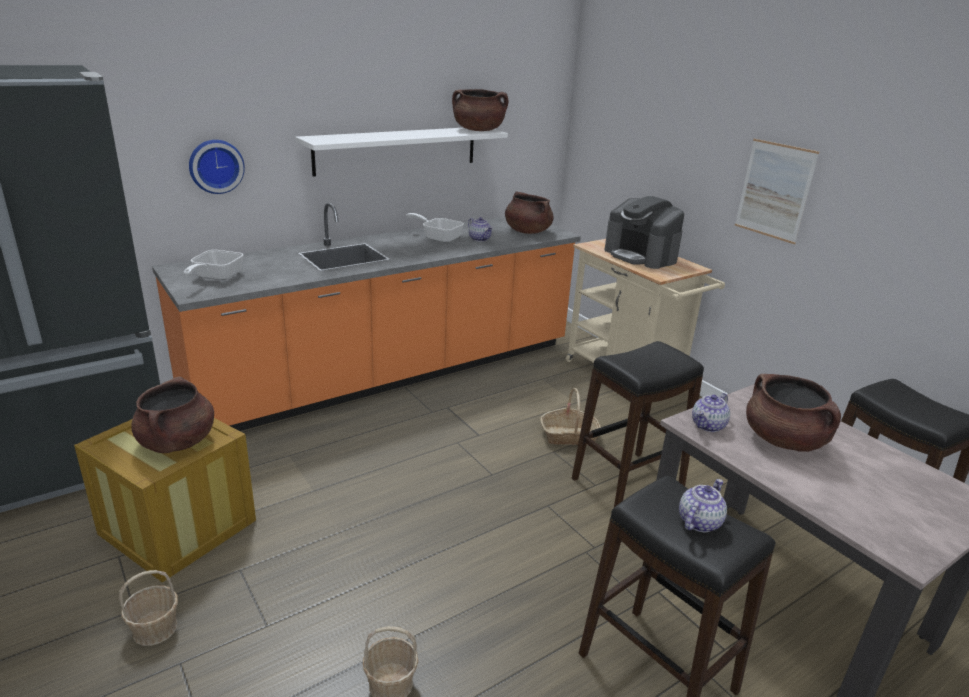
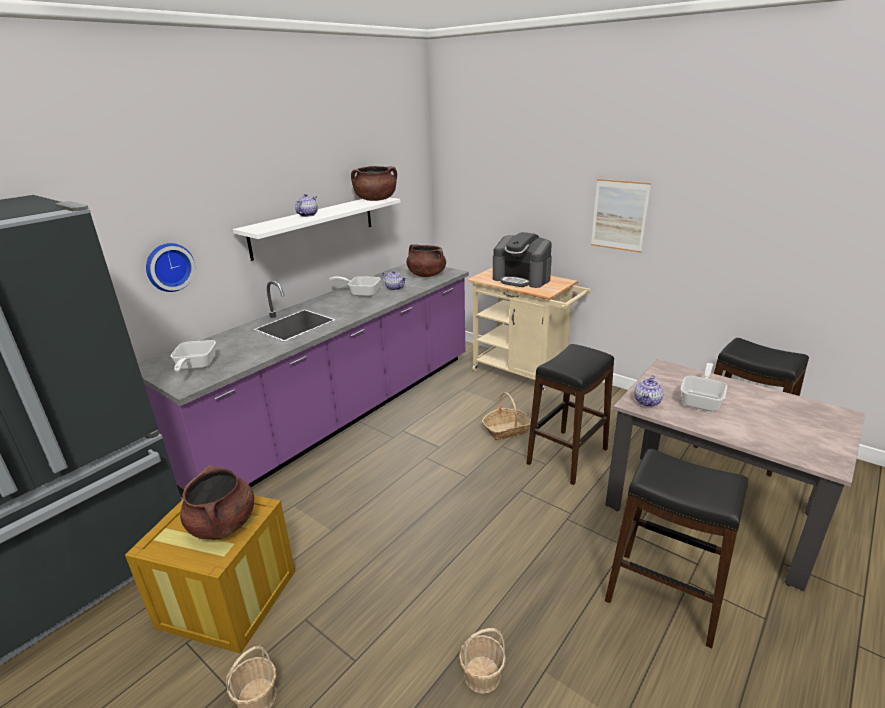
camera: 15 degrees left, 0 degrees up
(390, 374) = (342, 413): orange counter -> purple counter
(699, 521) = (694, 478): teapot -> teapot (307, 215)
(784, 440) = (702, 400): brown cooking pot -> frying pan

